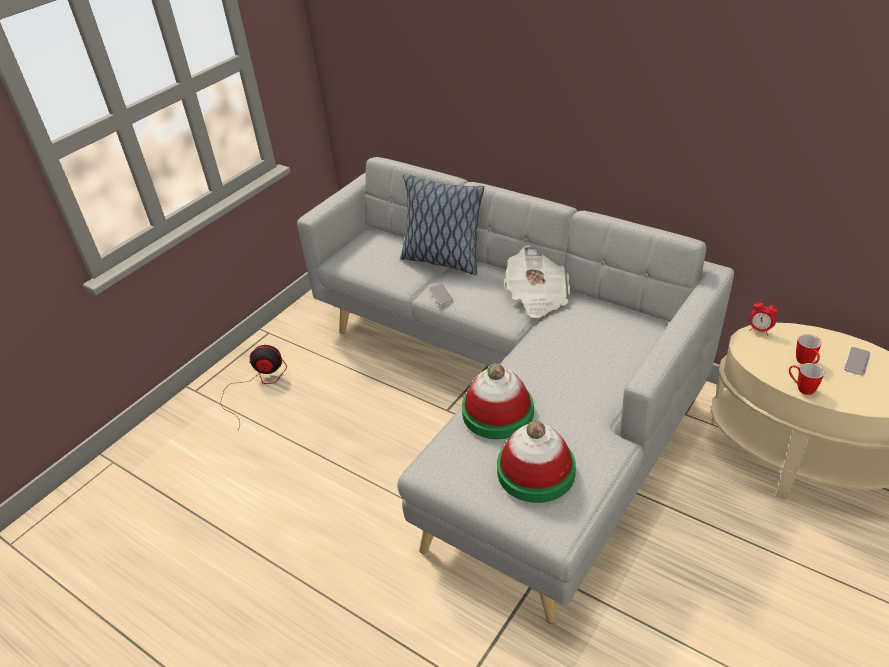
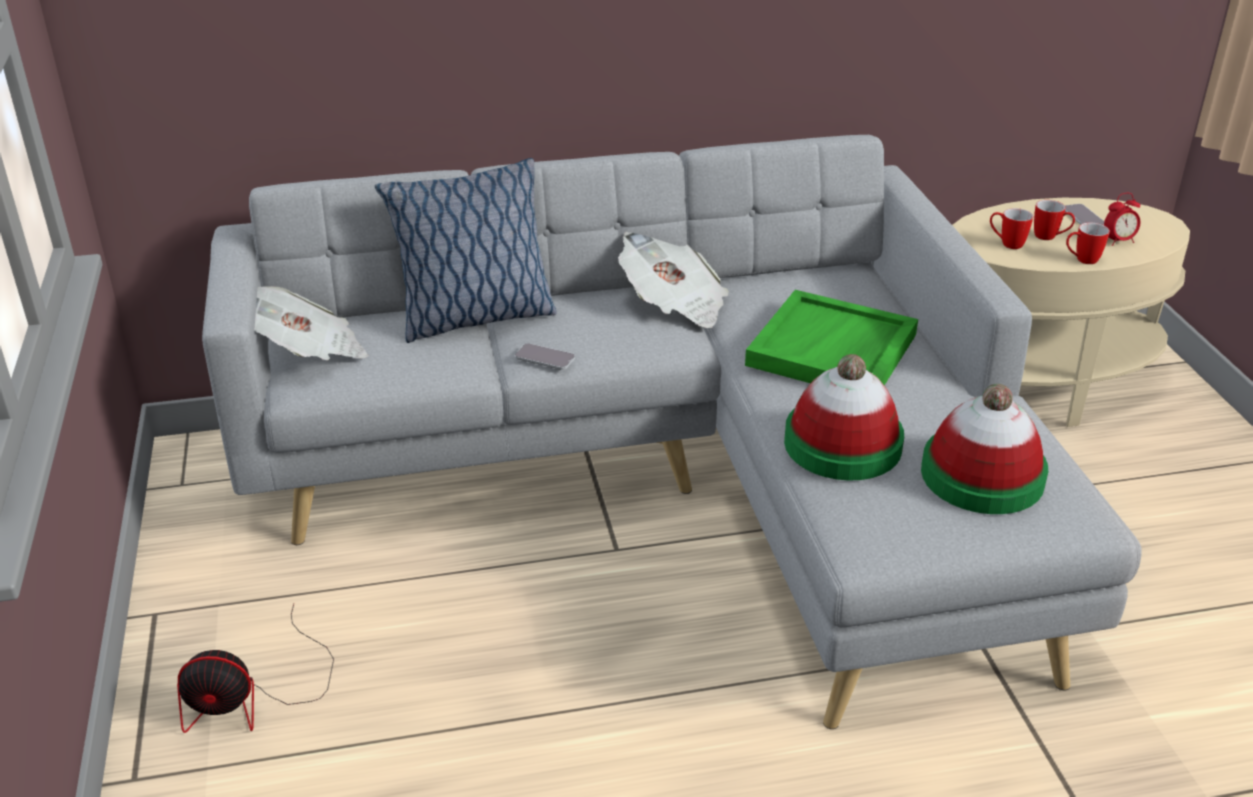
camera: 50 degrees left, 5 degrees down
(257, 385) = (254, 696): fan -> fan turned 135 degrees counterclockwise
(360, 245) = (308, 352): none -> newspaper
(572, 362) = (832, 351): none -> green tray
(760, 330) = (967, 227): alarm clock -> alarm clock (1118, 241)
(768, 352) = (1006, 243): none -> mug

